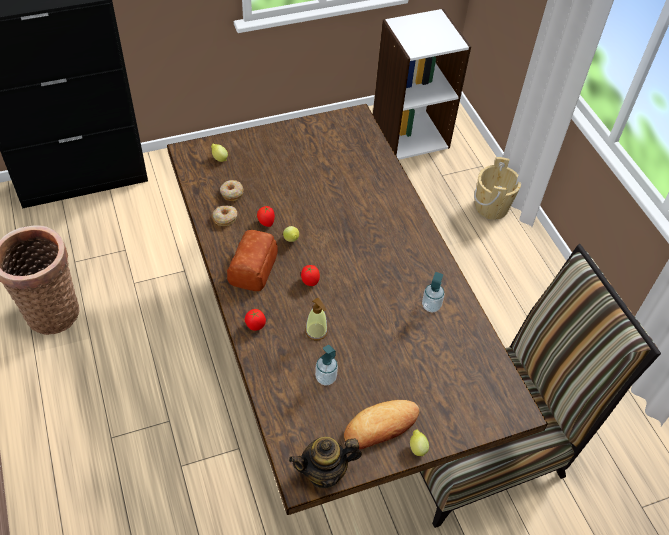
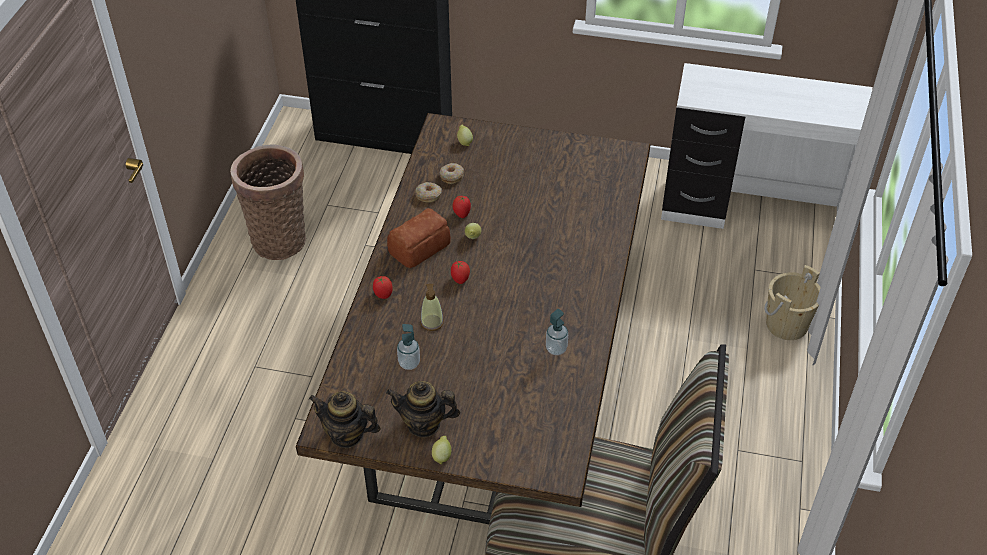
camera: 35 degrees right, 5 degrees down
(381, 427) = (424, 424): bread -> teapot
(410, 134) = (751, 214): white bookcase -> white desk

